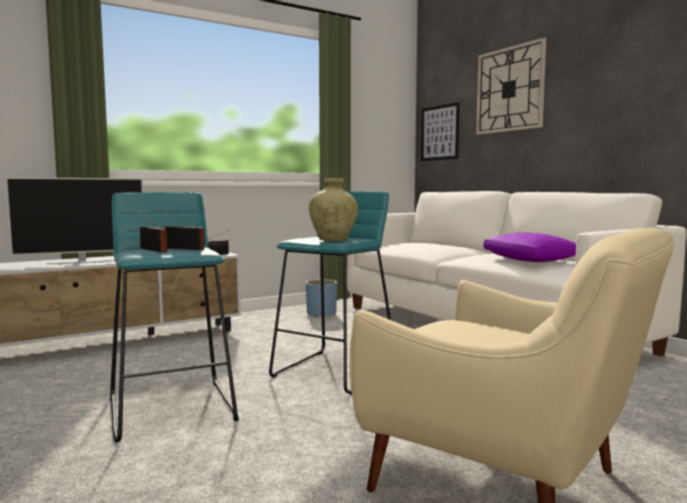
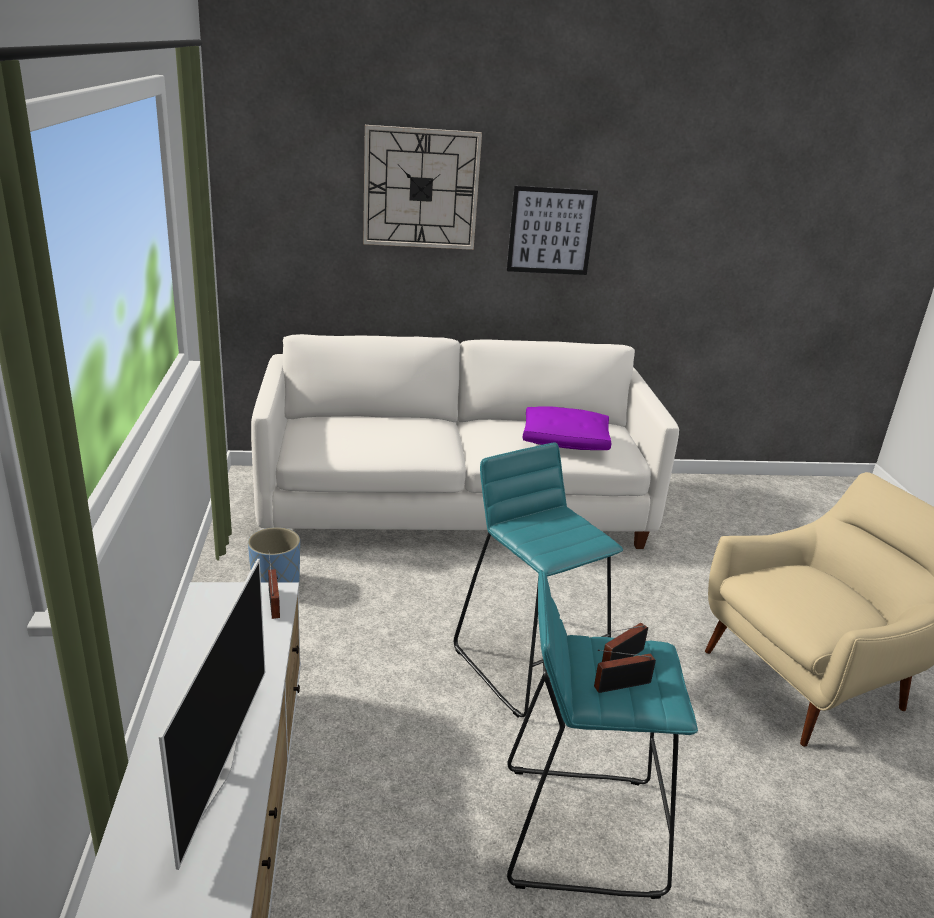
camera: 65 degrees left, 20 degrees up
(333, 240) = (577, 535): beige vase -> none
(439, 133) = (278, 229): picture -> picture (551, 231)

